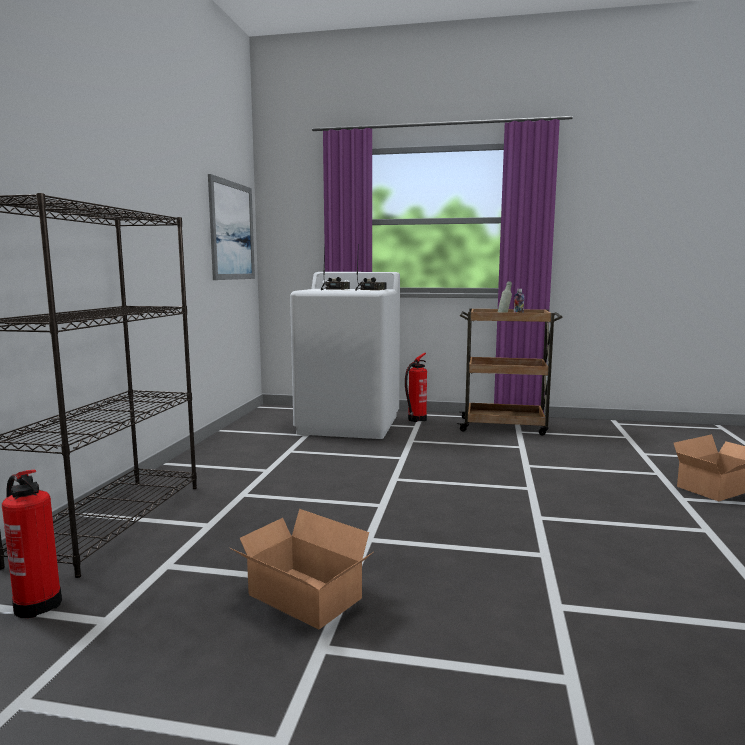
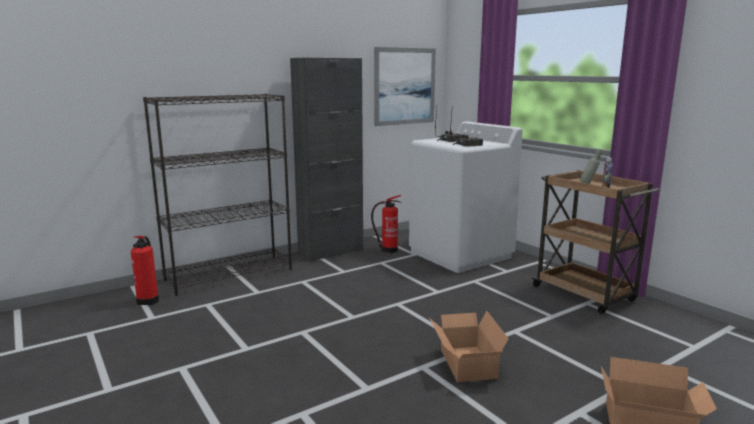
camera: 45 degrees right, 5 degrees up
(204, 457) = (331, 252): none -> black cabinet
(303, 599) = (217, 345): cardboard box -> cardboard box (465, 364)
(415, 420) = (520, 265): fire extinguisher -> fire extinguisher (387, 250)

